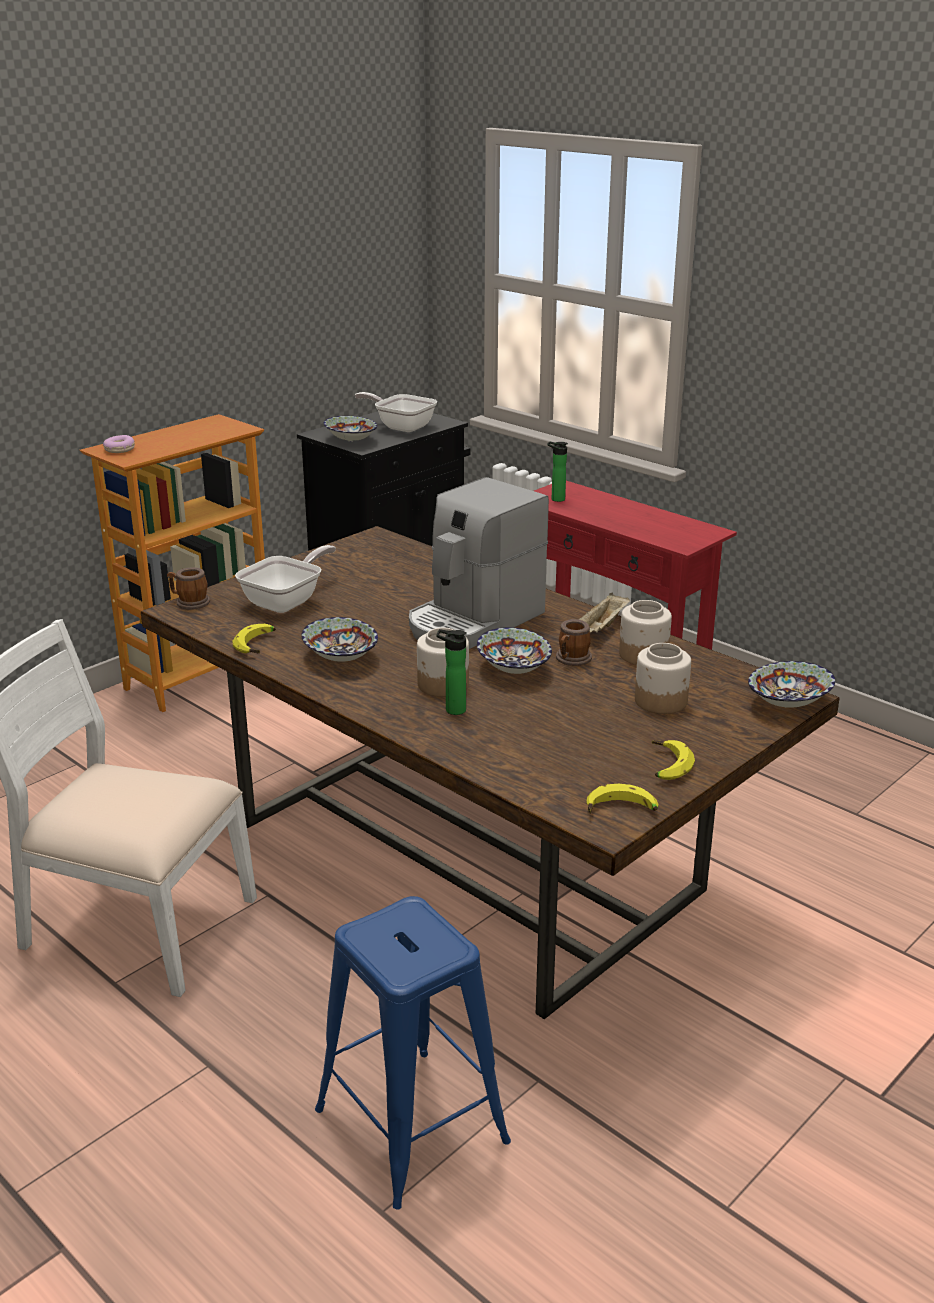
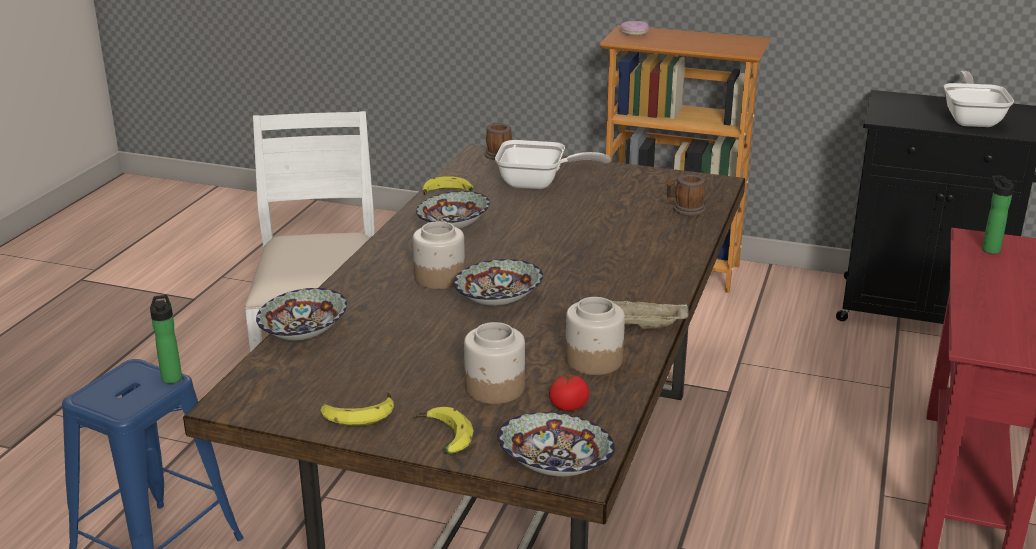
camera: 65 degrees right, 0 degrees up
(350, 441) = (891, 110): bowl -> bowl (303, 334)
(452, 710) = (396, 292): bottle -> bottle (171, 376)
(474, 621) = (581, 263): coffee machine -> none
(571, 660) = (545, 325): mug -> mug (684, 209)
(621, 811) = (260, 405): banana -> banana (442, 438)
(706, 679) = (568, 406): none -> tomato

